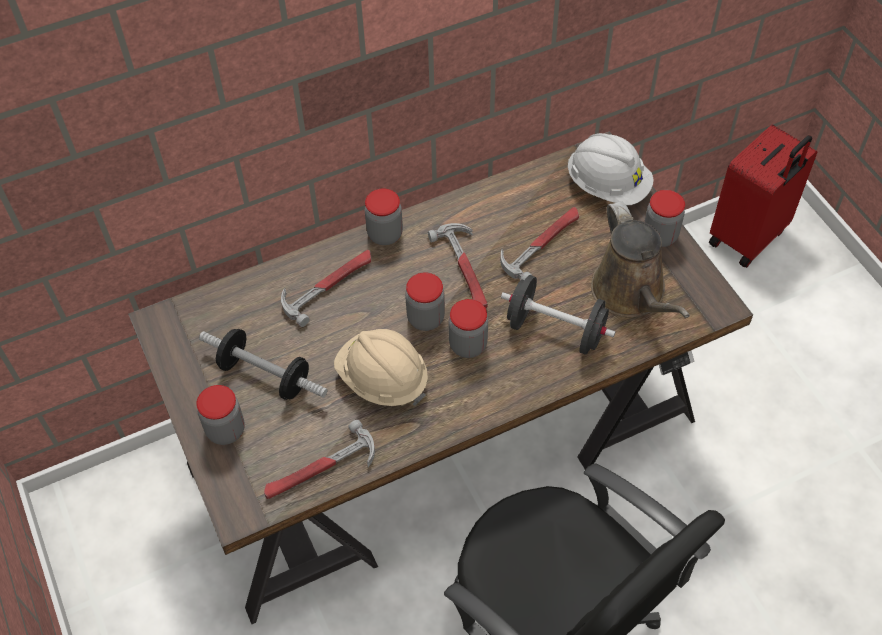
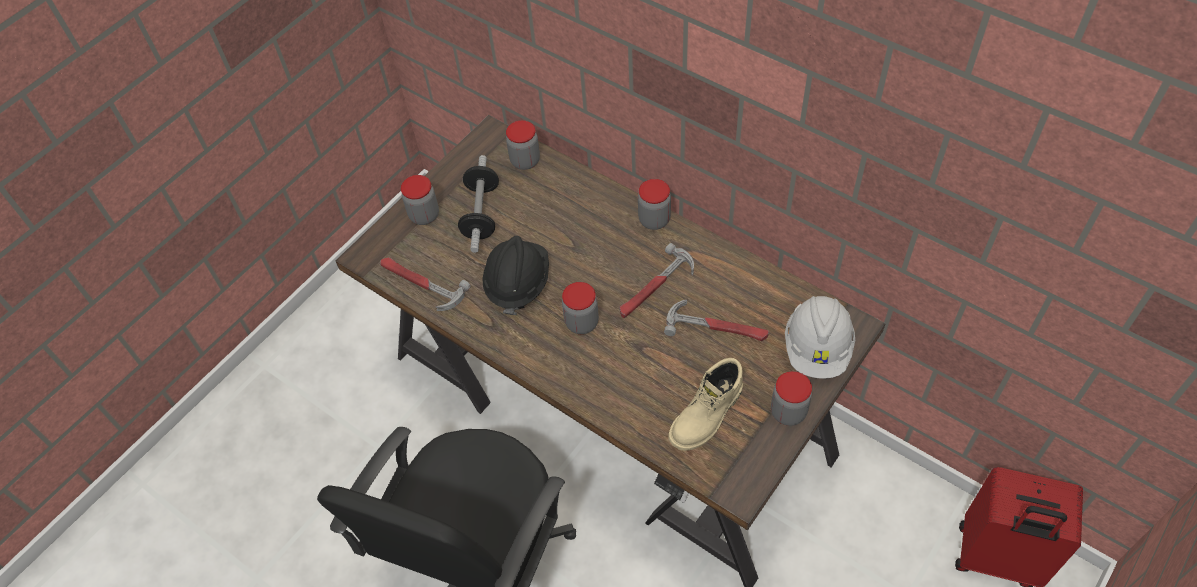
camera: 65 degrees right, 0 degrees up
(328, 285) = (583, 210): hammer -> none
(382, 379) = (517, 283): beige hard hat -> black hard hat
(425, 318) = (590, 284): jar -> jar (525, 161)
(555, 330) = (633, 376): black dumbbell -> none
(631, 294) = (707, 416): brown watering can -> beige boot

